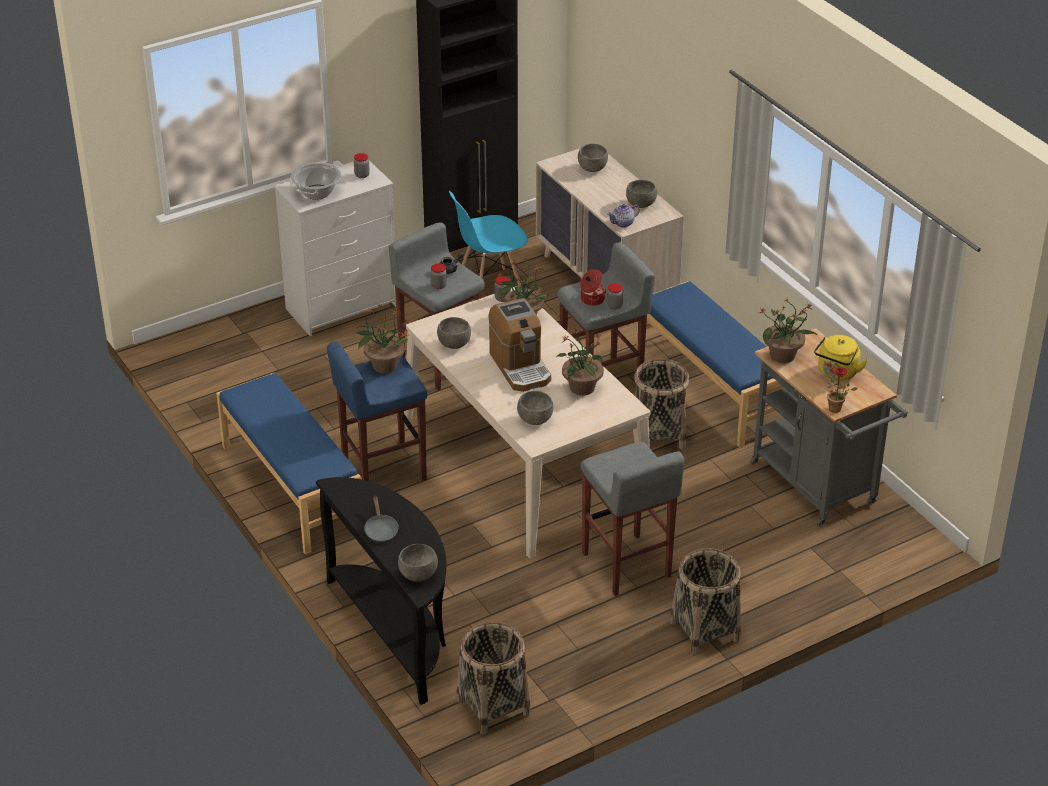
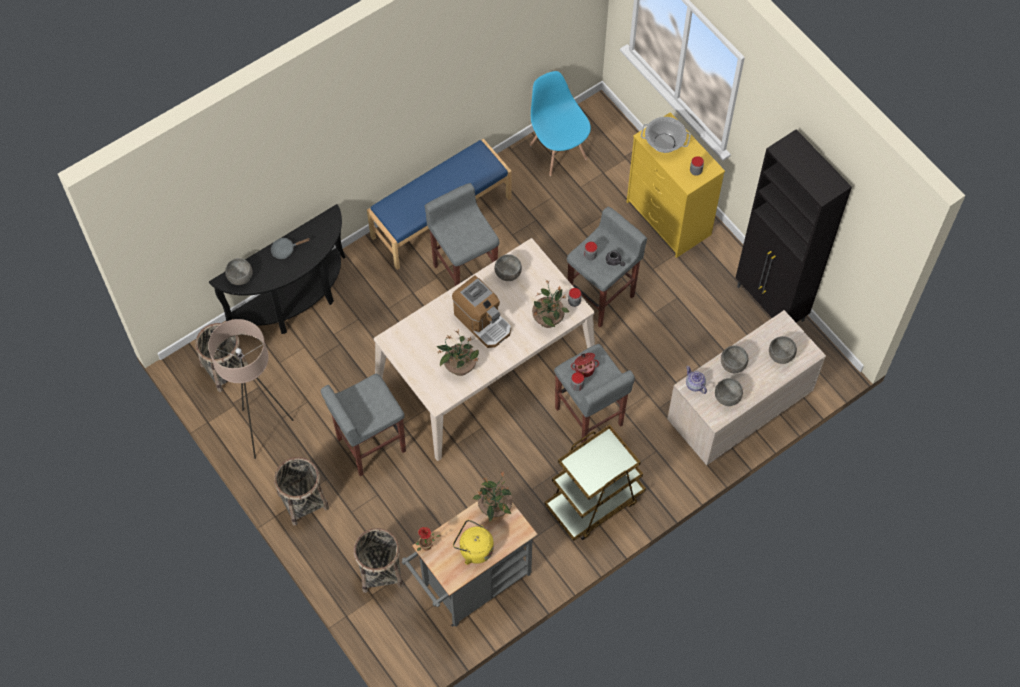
camera: 85 degrees right, 25 degrees up
(342, 307) = (669, 218): white dresser -> yellow dresser
(382, 471) = (465, 273): blue stool -> grey stool
(384, 365) = (480, 230): potted plant -> none
(489, 287) = (714, 322): blue chair -> blue chair (558, 151)
(520, 367) = (483, 322): coffee machine -> coffee machine turned 105 degrees counterclockwise
(534, 420) = (417, 337): grey bowl -> grey bowl (732, 364)
(595, 668) = (263, 429): none -> beige floor lamp
(659, 435) = (527, 462): basket -> basket (380, 571)
(711, 388) = (594, 501): blue bench -> brown cart

